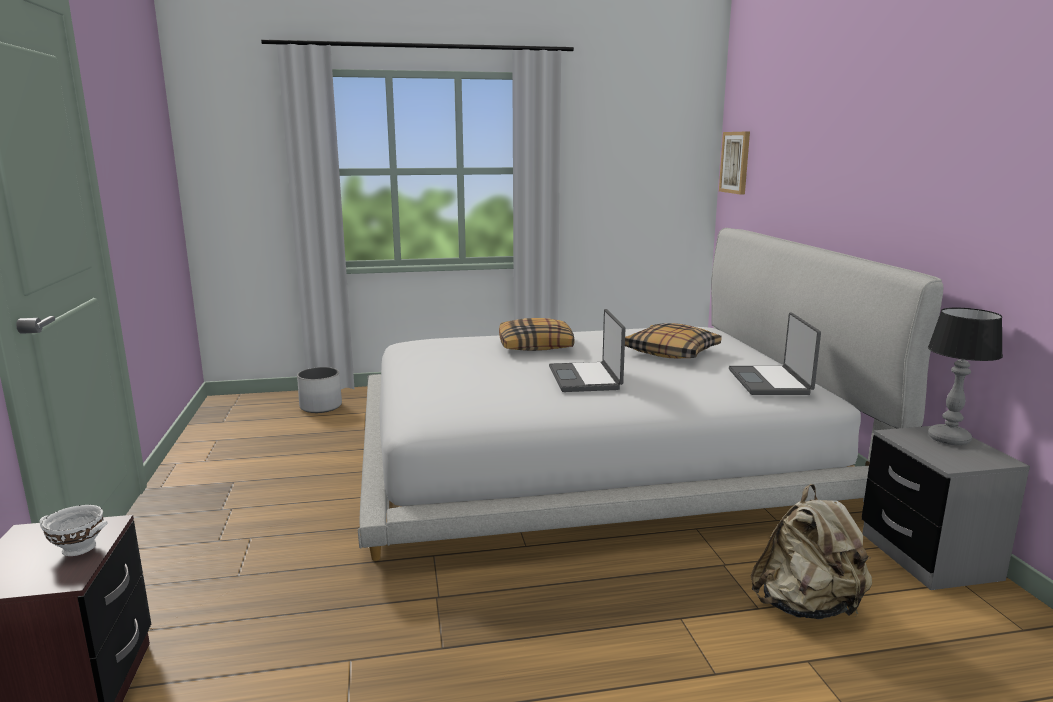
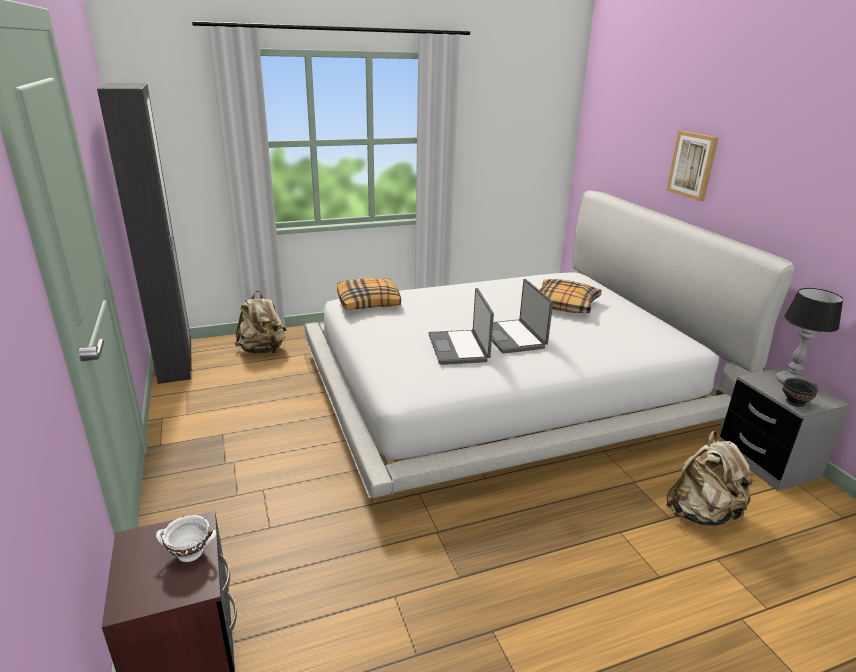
camera: 10 degrees left, 10 degrees up
(219, 414) = (176, 364): none -> black wardrobe
(321, 406) = (263, 350): white planter -> beige backpack
(536, 345) = (456, 301): pillow -> pillow (369, 302)
(735, 162) = (595, 133): picture -> picture (692, 165)
(770, 382) = (651, 334): laptop -> laptop (459, 348)
(943, 459) = (794, 402): none -> black bowl

